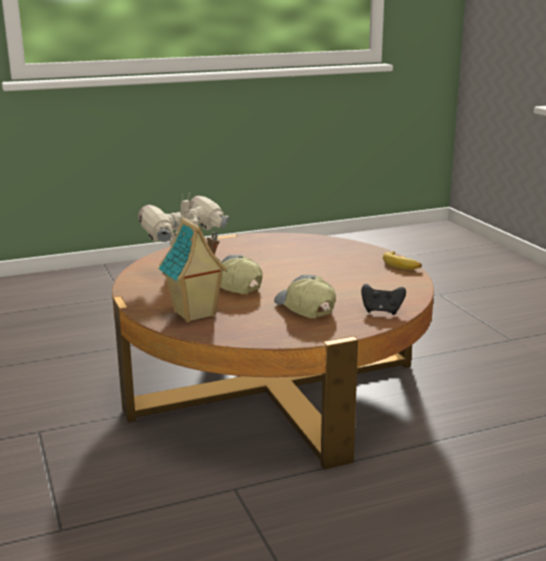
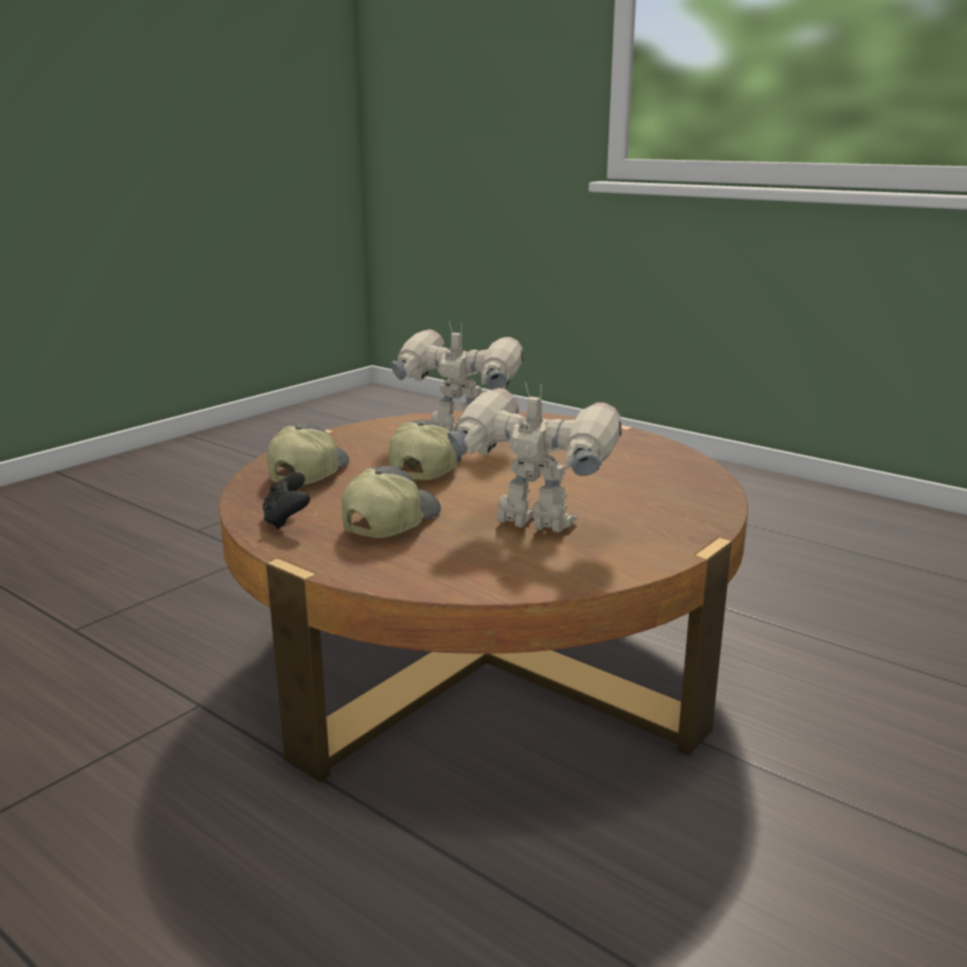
camera: 60 degrees right, 0 degrees up
(194, 314) = (307, 472): toy house -> cap
(346, 282) = (533, 525): none -> toy robot
(381, 311) = (436, 573): black game controller -> black game controller (287, 520)
(402, 265) = (679, 547): banana -> none

